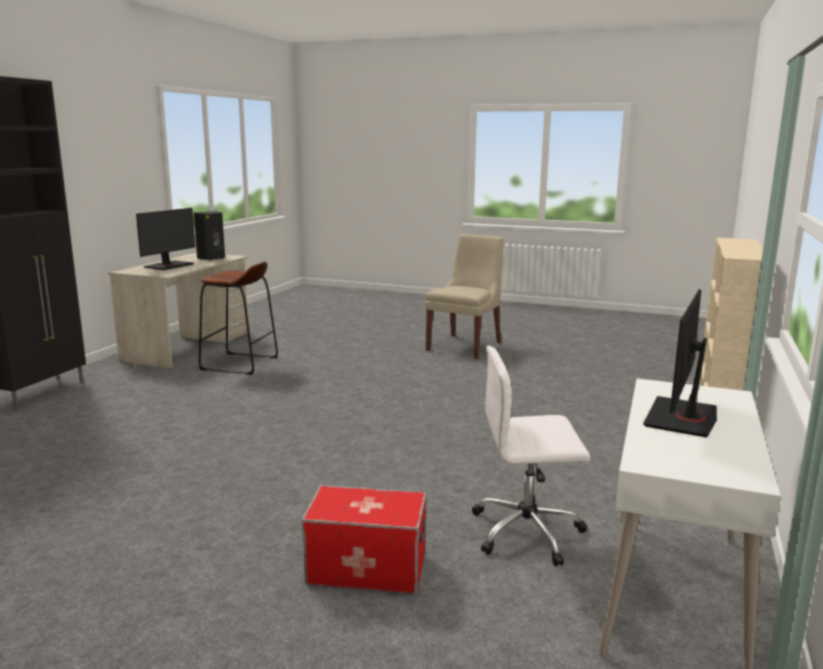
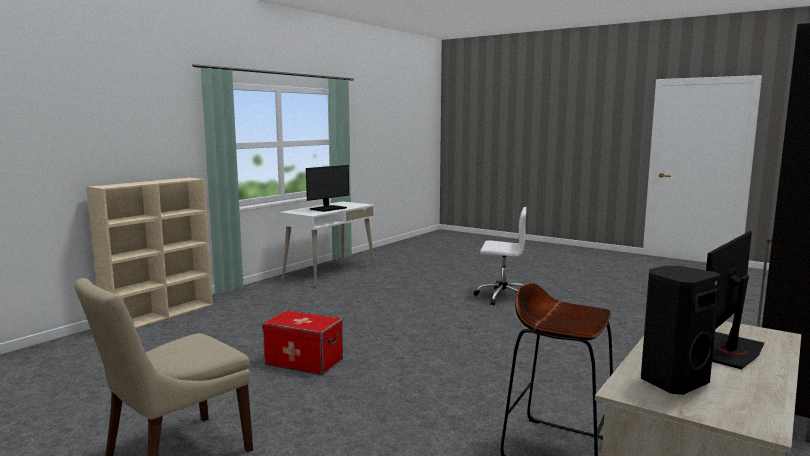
camera: 165 degrees left, 5 degrees down
(366, 569) = (439, 285): storage box -> storage box (304, 361)
(528, 532) = (361, 288): white office chair -> white office chair (501, 296)

